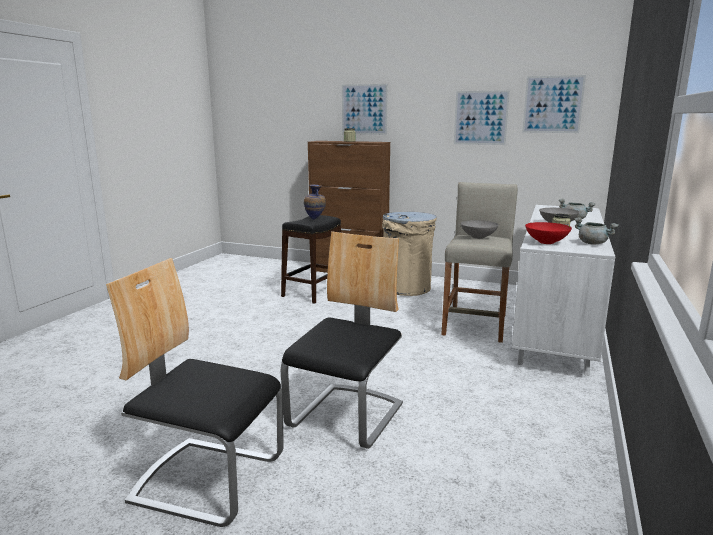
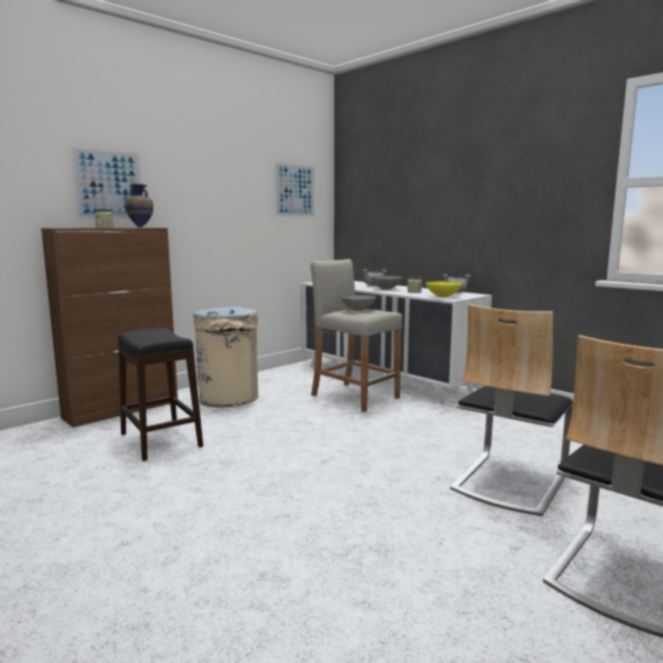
camera: 65 degrees left, 5 degrees down
(315, 219) = (155, 334): vase -> vase (141, 227)
(347, 416) = (508, 482): chair -> chair turned 105 degrees counterclockwise
(480, 118) = (241, 200): picture -> none
(547, 242) = (443, 296): red bowl -> yellow bowl

